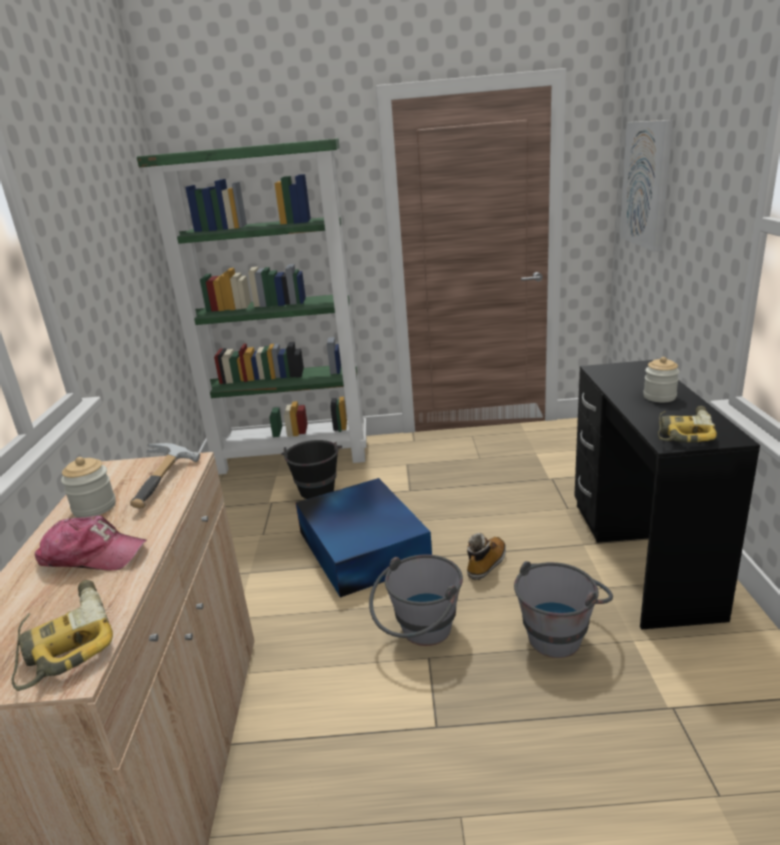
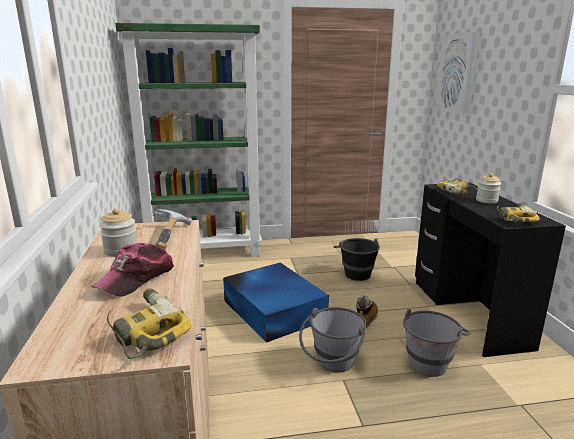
camera: 10 degrees left, 5 degrees down
(92, 555) = (136, 278): cap -> cap turned 120 degrees clockwise
(316, 487) = (228, 271): black bucket -> black bucket (355, 272)
(623, 379) = (457, 191): none -> power drill

